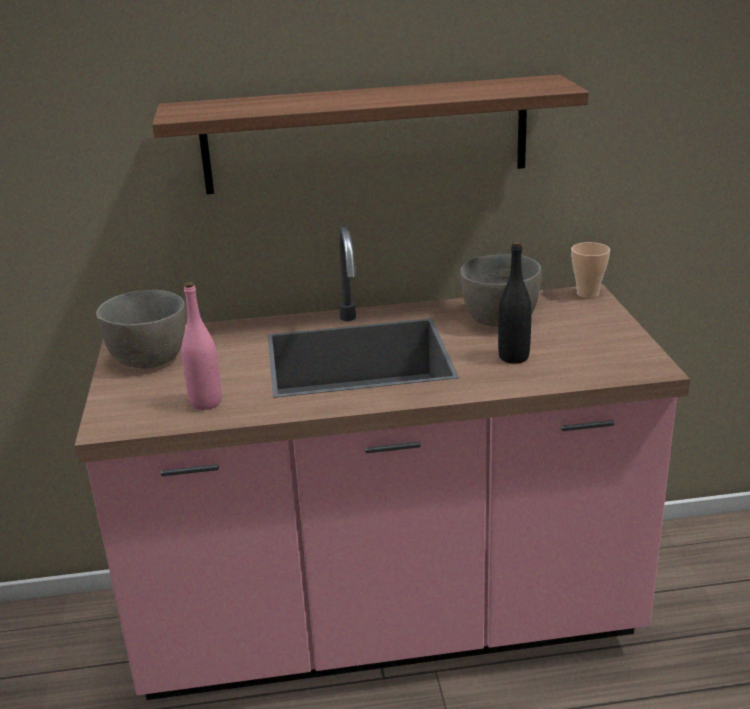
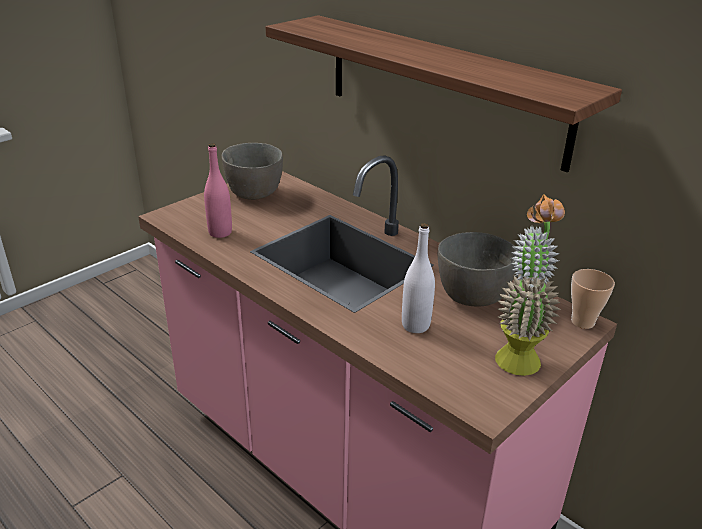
camera: 50 degrees right, 5 degrees up
(513, 357) = (415, 325): black bottle -> white bottle
(599, 331) = (518, 353): none -> potted plant

